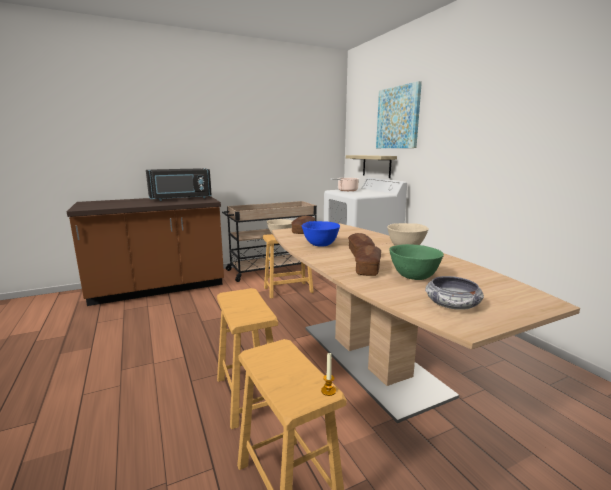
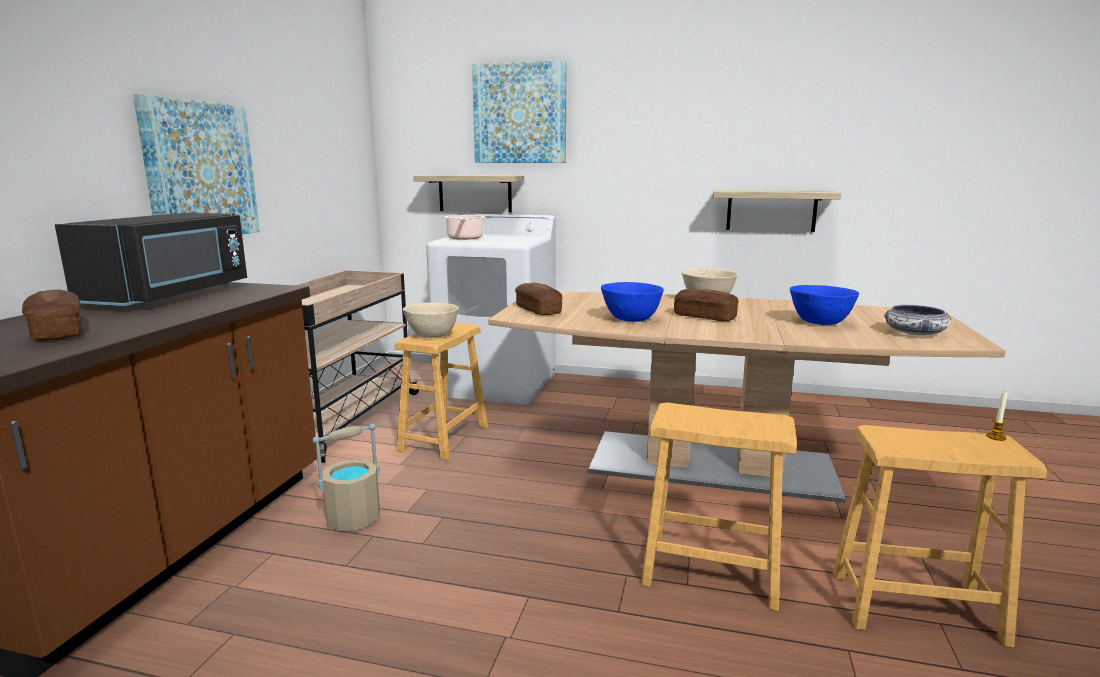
camera: 50 degrees left, 0 degrees up
(205, 303) = (354, 518): none -> beige bucket
(222, 152) = (200, 171): none -> picture
(367, 269) = (771, 328): bread -> bread (57, 332)
(413, 276) = (819, 323): green bowl -> blue bowl
(544, 189) = (771, 211): none -> shelf

